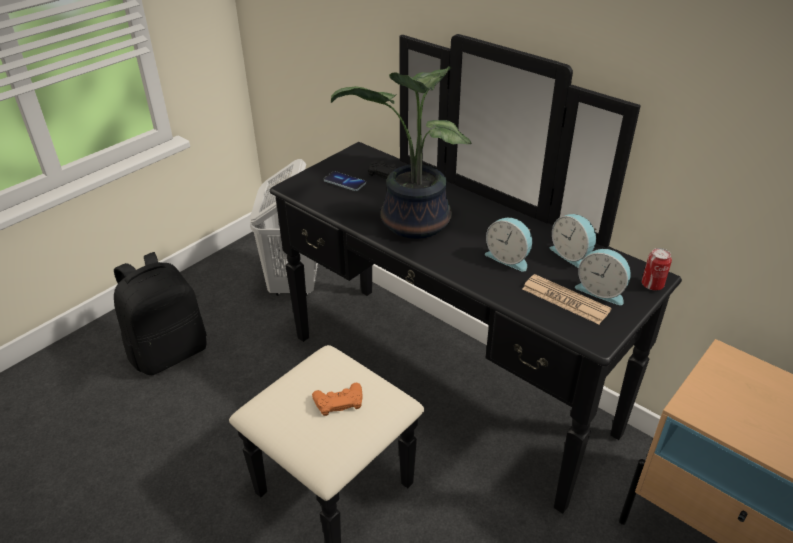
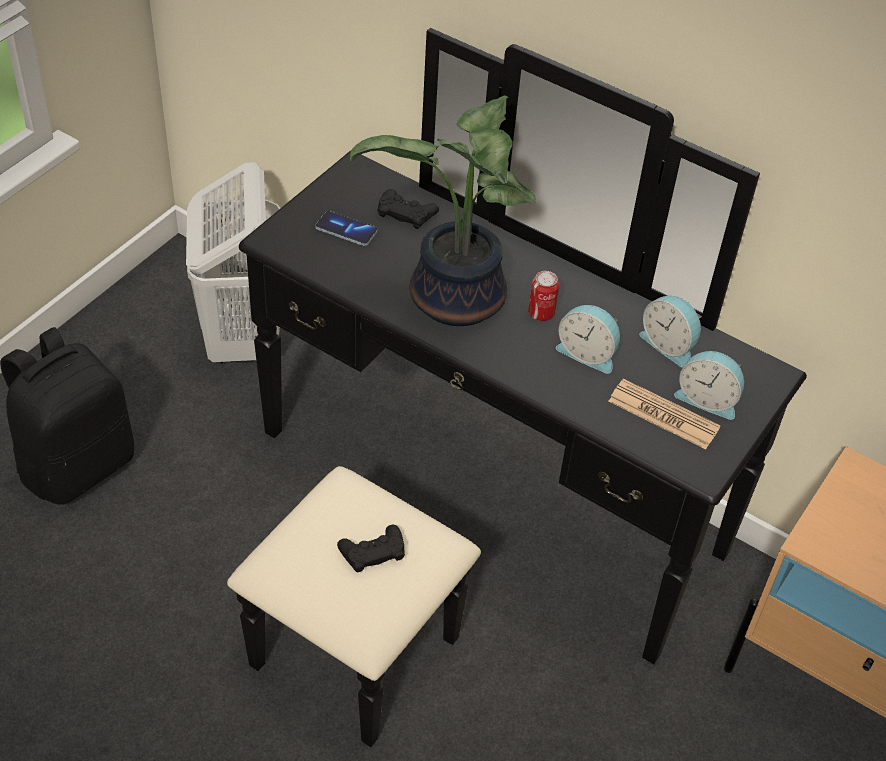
camera: 10 degrees left, 10 degrees up
(339, 402) = (373, 552): orange game controller -> black game controller
(652, 285) = (770, 387): can -> can (541, 313)

